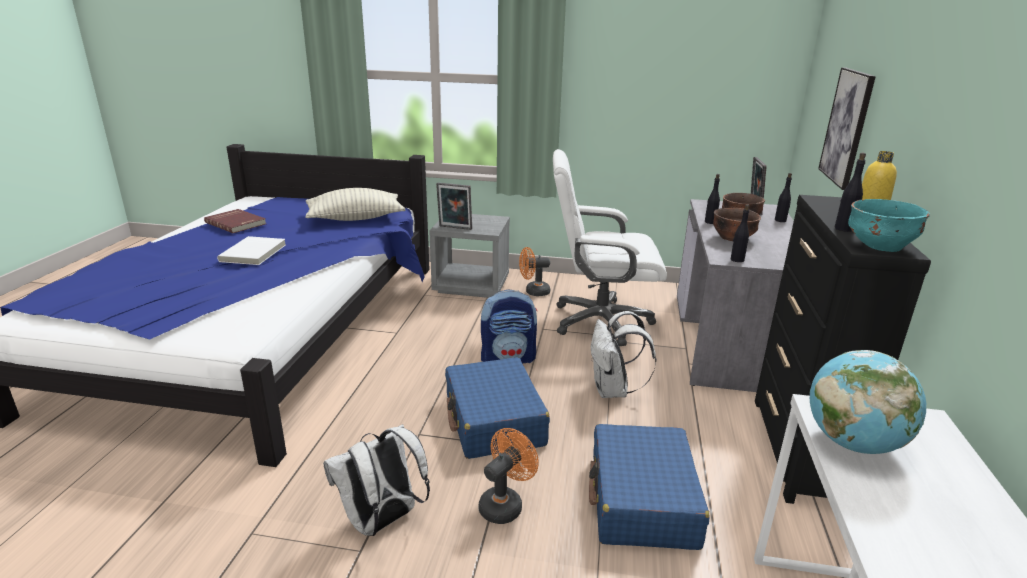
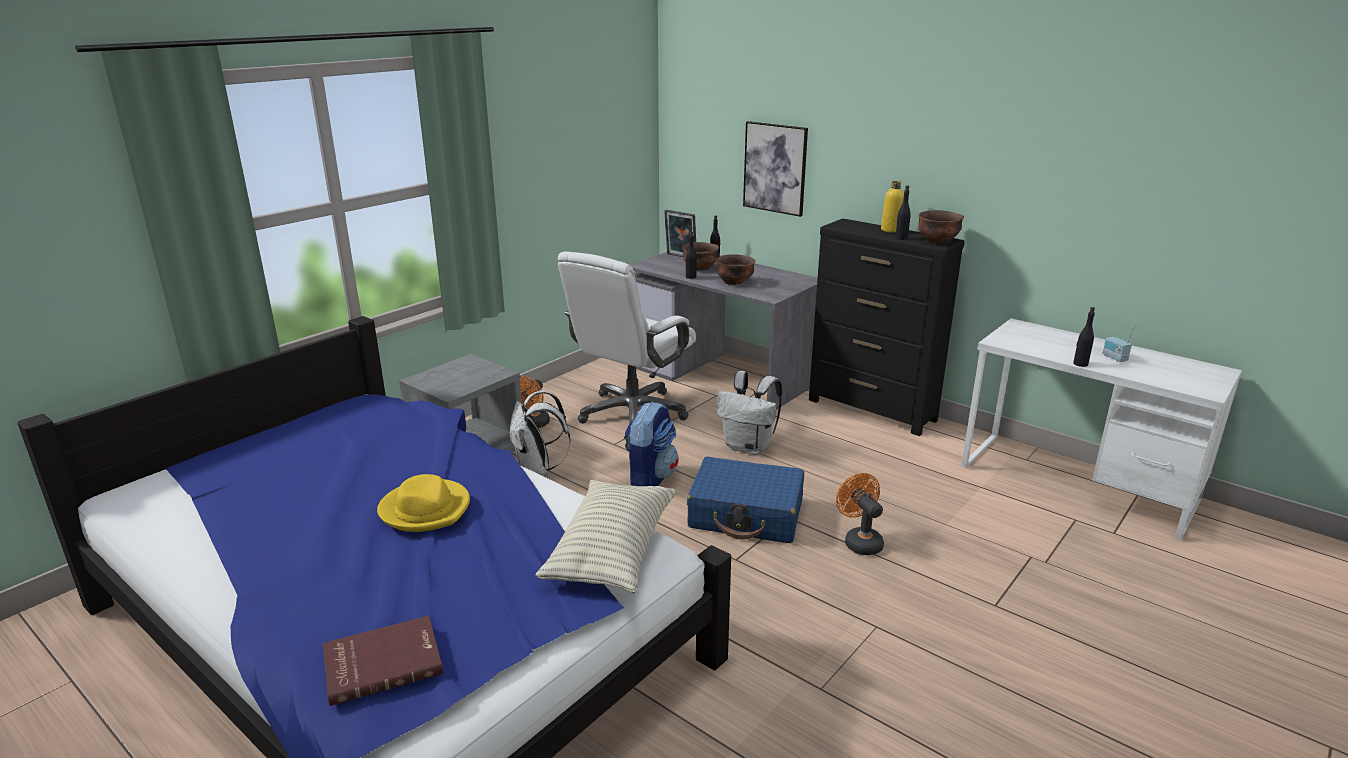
camera: 60 degrees left, 0 degrees up
(236, 223) = (267, 512): red book -> red book (383, 662)
(254, 253) = (426, 509): white book -> yellow hat
(355, 218) = (378, 427): pillow -> pillow (612, 552)
(382, 521) = (847, 607): white backpack -> white backpack (537, 470)
(455, 228) = (463, 387): picture frame -> none
(642, 500) = (888, 483): blue suitcase -> none
(737, 260) = (776, 294): black bottle -> black bottle (1080, 364)
(852, 443) = (1033, 346): globe -> none
(879, 247) = (938, 241): turquoise bowl -> brown bowl
(945, 542) = (1114, 358): none -> radio

